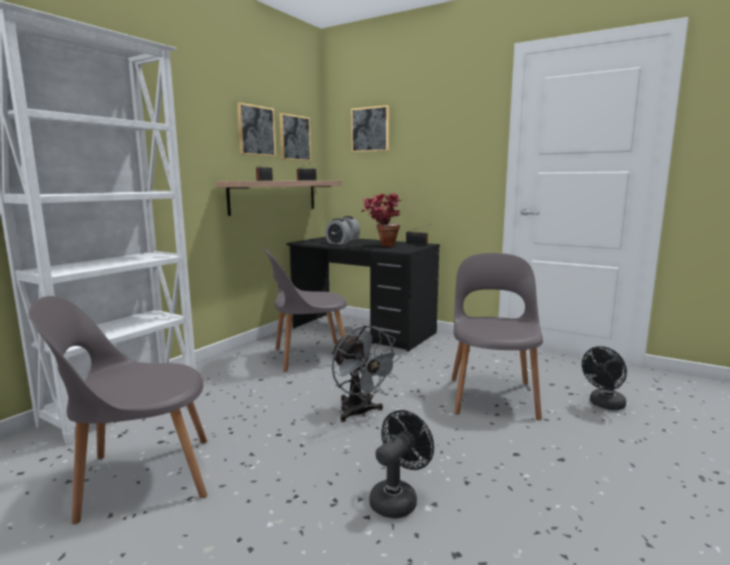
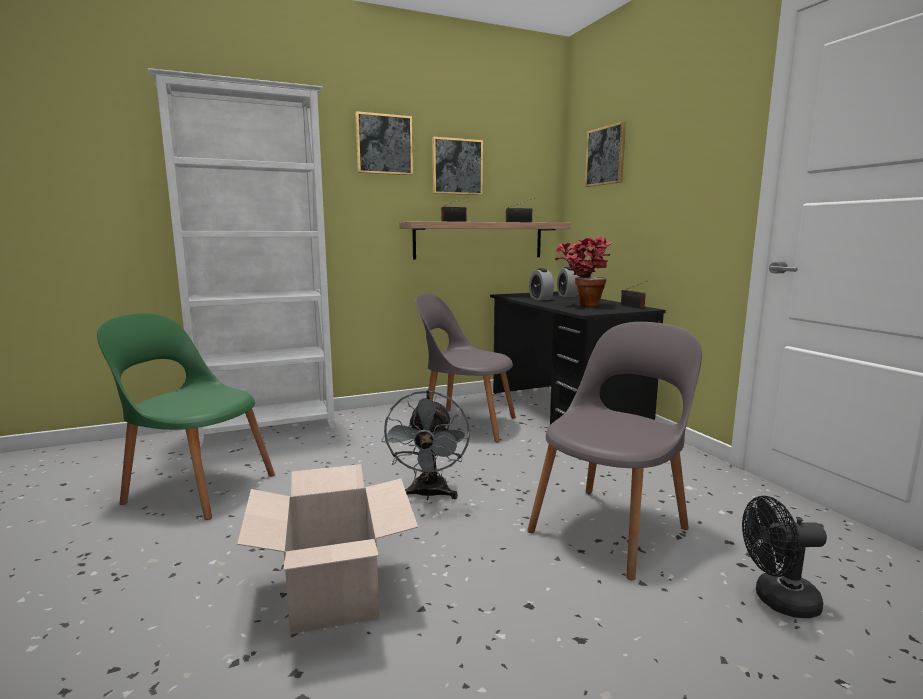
camera: 35 degrees right, 0 degrees up
(140, 477) = (197, 487): grey chair -> green chair
(294, 138) = (515, 173): picture -> picture (384, 144)
(397, 499) = (332, 591): black fan -> cardboard box

